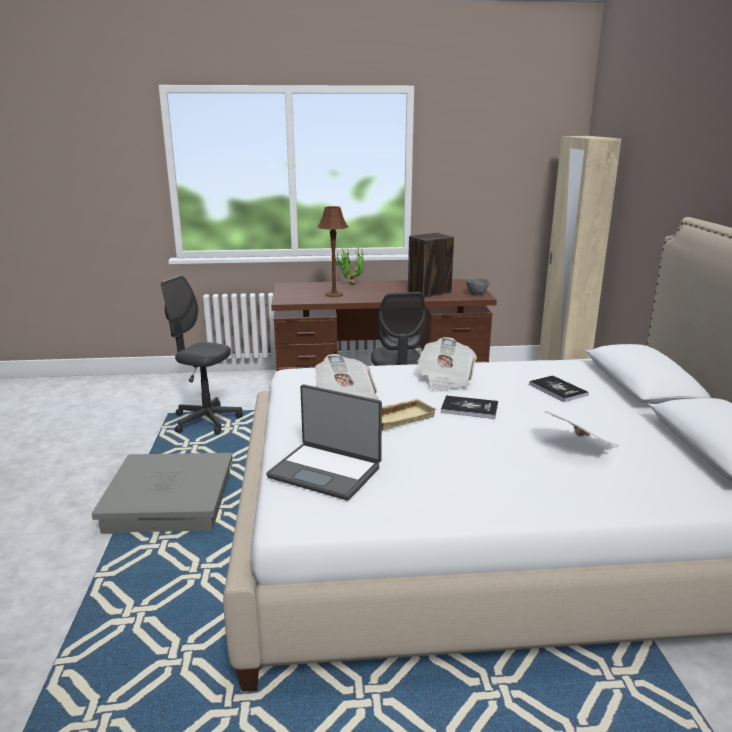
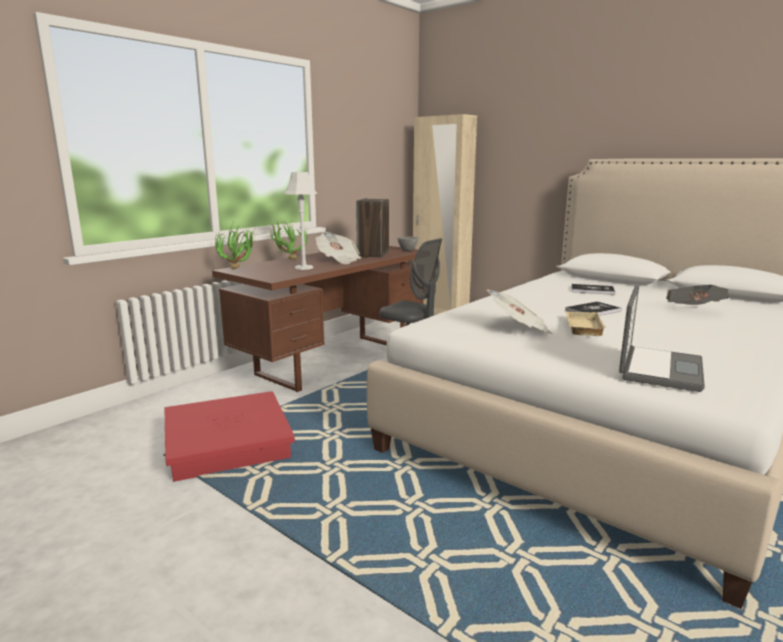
camera: 45 degrees left, 5 degrees down
(171, 501) = (355, 524): grey storage box -> none
(206, 421) = (227, 443): grey office chair -> red storage box
(292, 286) = (240, 269): none -> potted plant
(326, 471) = (658, 369): laptop -> laptop turned 45 degrees counterclockwise
(334, 294) = (304, 267): brown table lamp -> grey table lamp
(445, 380) = (529, 302): newspaper -> newspaper (338, 260)

